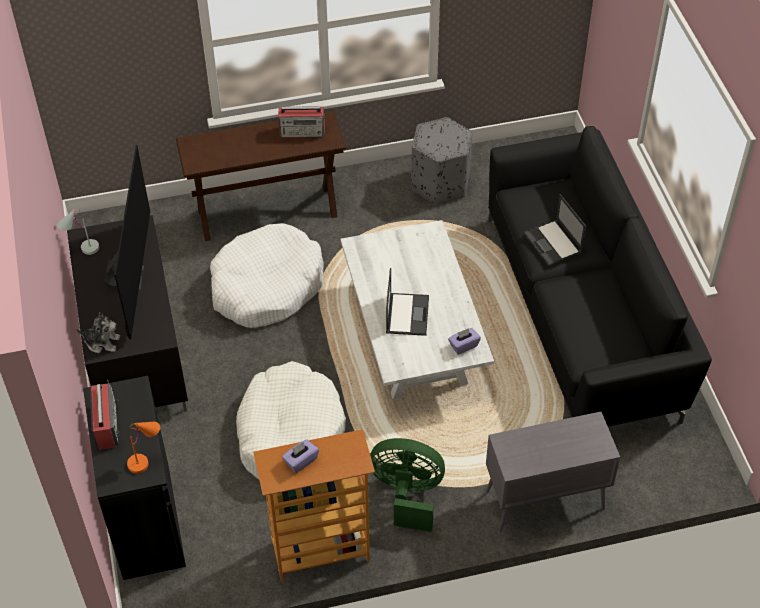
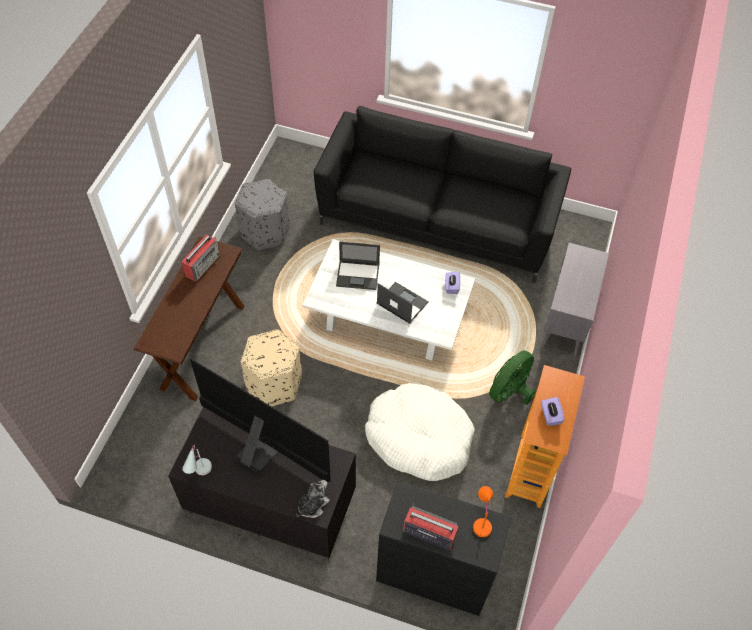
camera: 60 degrees left, 5 degrees up
(266, 286) = (274, 383): white dog bed -> beige ottoman
(553, 243) = (410, 191): laptop -> laptop (358, 275)

